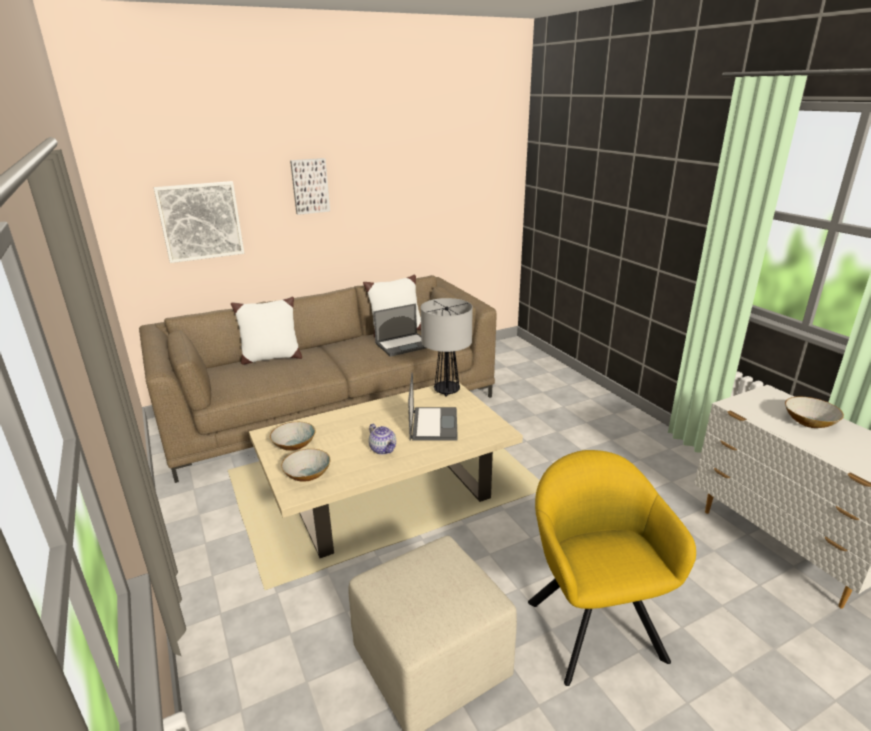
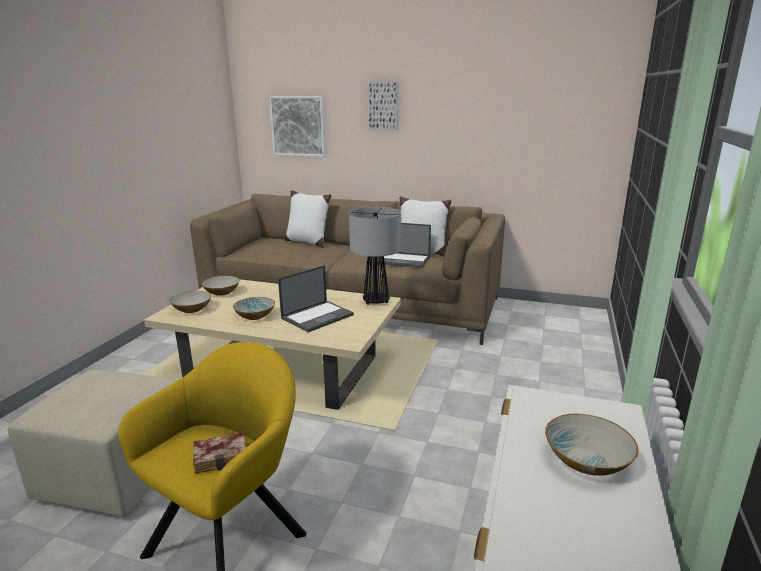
camera: 45 degrees right, 5 degrees down
(383, 449) = (255, 316): teapot -> bowl
(619, 549) = (223, 455): none -> book

